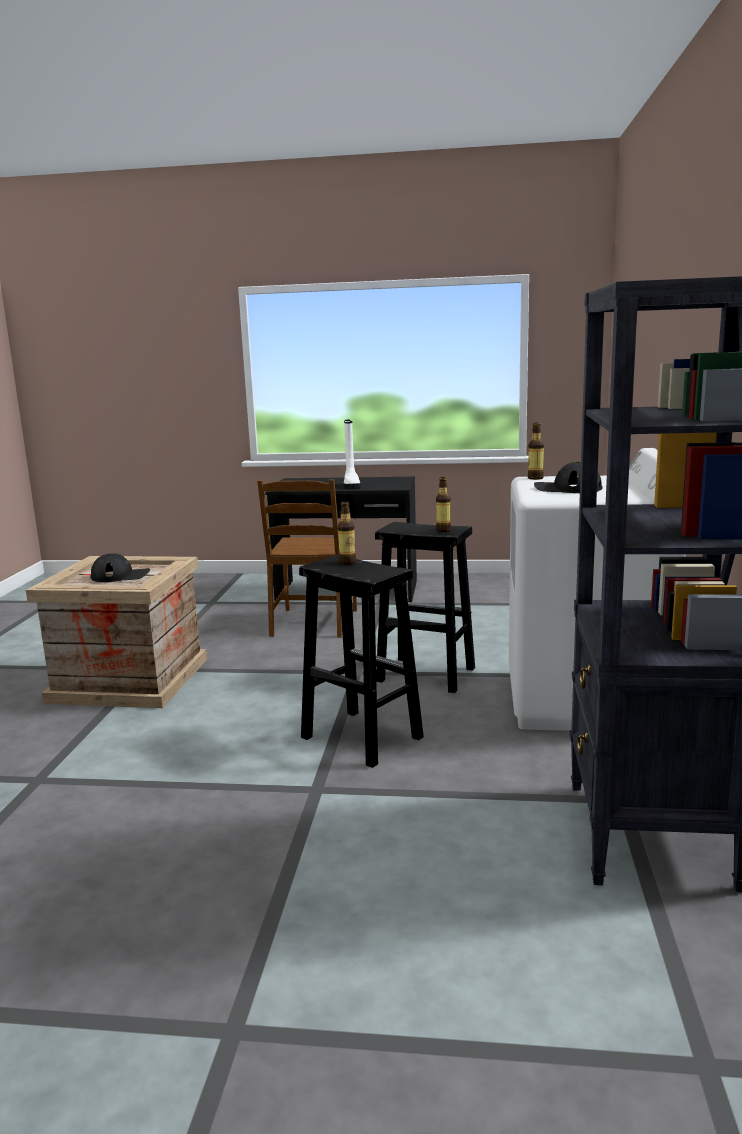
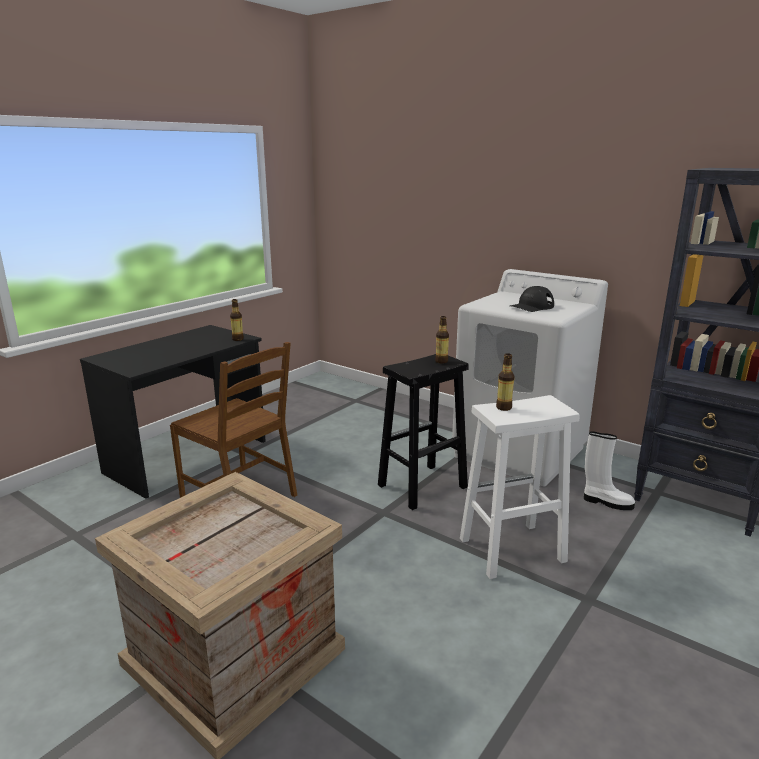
camera: 60 degrees left, 5 degrees up
(121, 576) = (225, 533): black cap -> none
(351, 485) = (193, 347): white boot -> white boot (606, 502)
(360, 737) = (510, 550): black stool -> white stool
(535, 478) = (479, 303): bottle -> bottle (237, 339)

